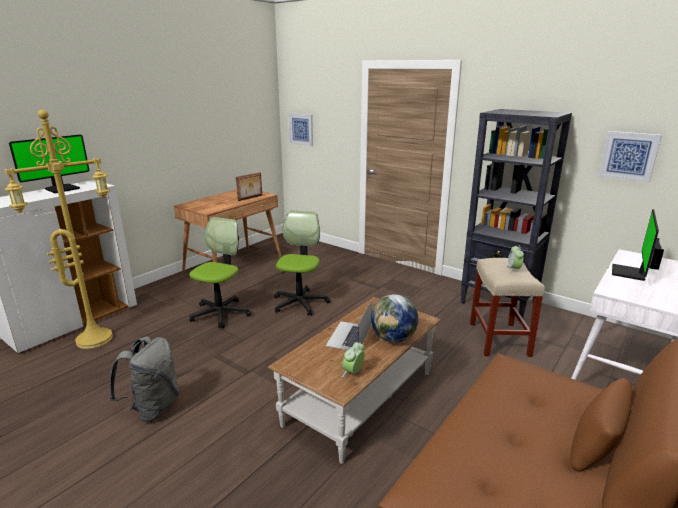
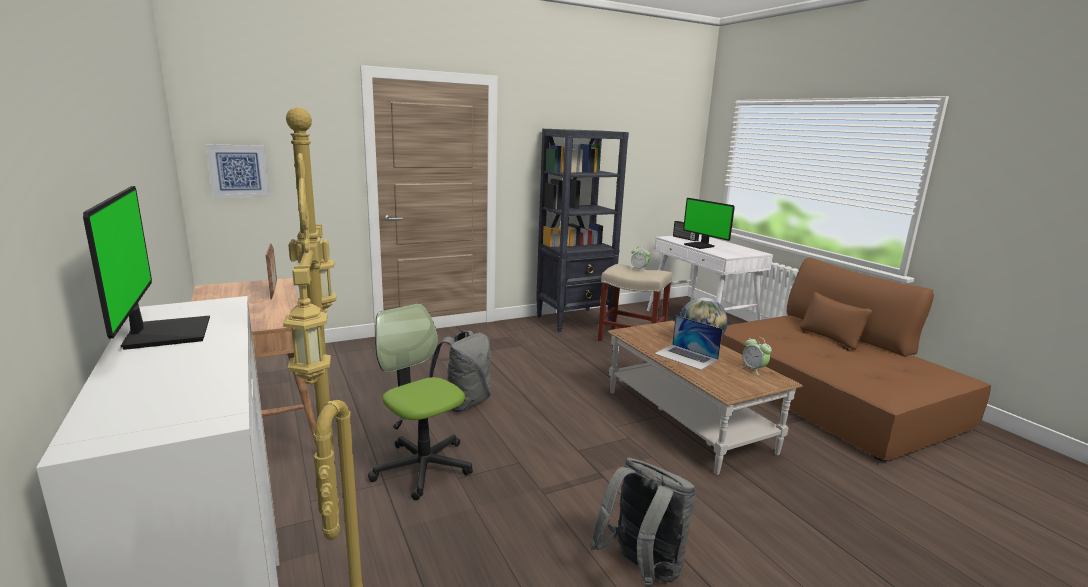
camera: 65 degrees left, 5 degrees down
(300, 303) = (464, 403): office chair -> grey backpack
(628, 156) = (636, 164): picture -> none

